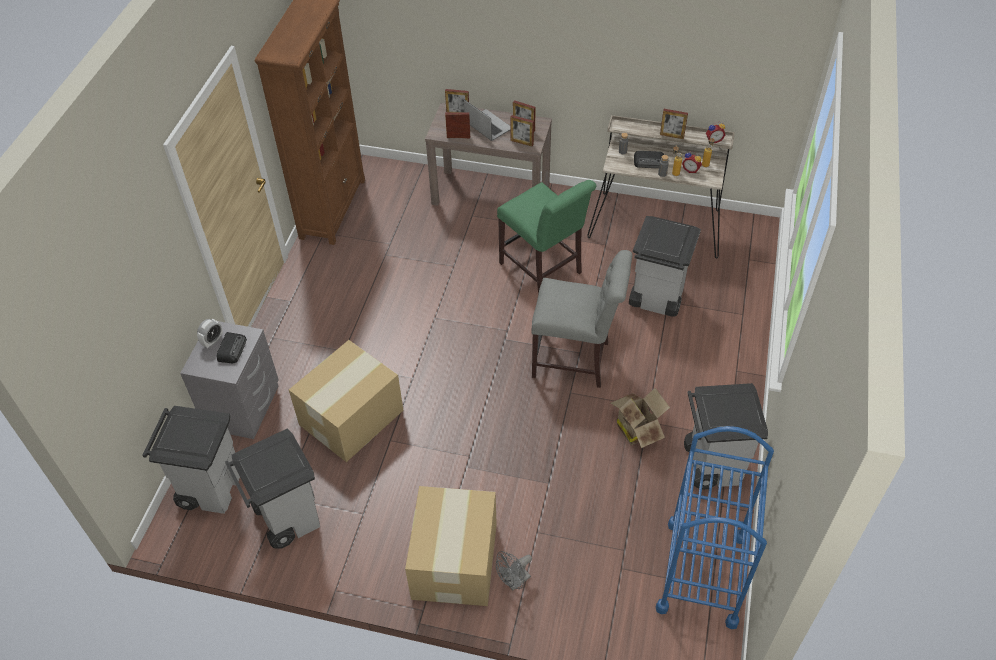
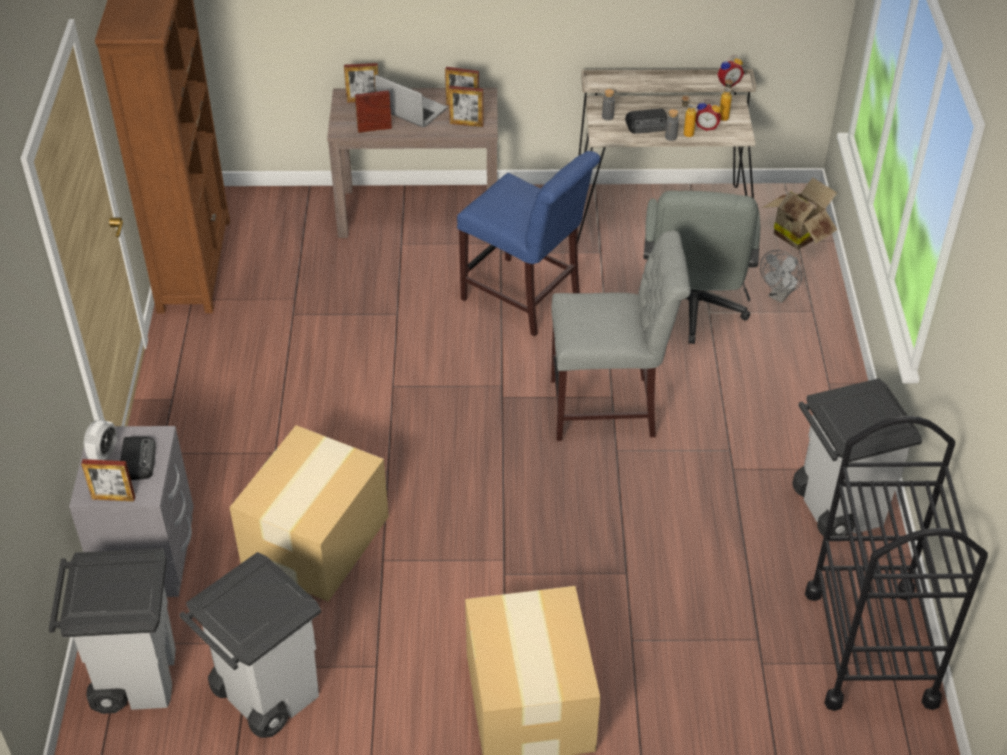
camera: 15 degrees left, 5 degrees down
(514, 582) = (622, 712): grey fan -> grey fan (779, 295)
(543, 270) = (525, 299): green chair -> blue chair
(637, 428) = (723, 480): cardboard box -> cardboard box (798, 233)
(656, 299) = (692, 311): grey trash can -> grey office chair
(671, 136) = (671, 85): picture frame -> picture frame (113, 498)
(702, 573) = (870, 647): blue cart -> black cart

